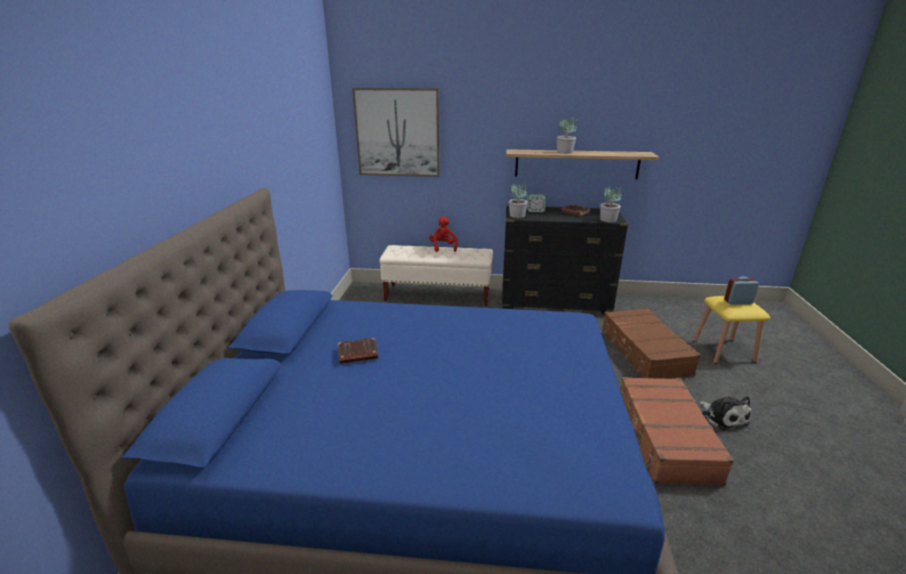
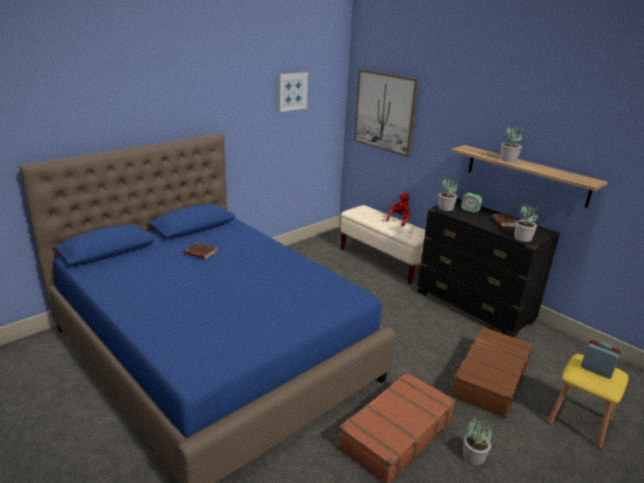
camera: 40 degrees right, 0 degrees up
(301, 121) = (292, 91): none -> picture
(723, 417) = (474, 456): plush toy -> potted plant

